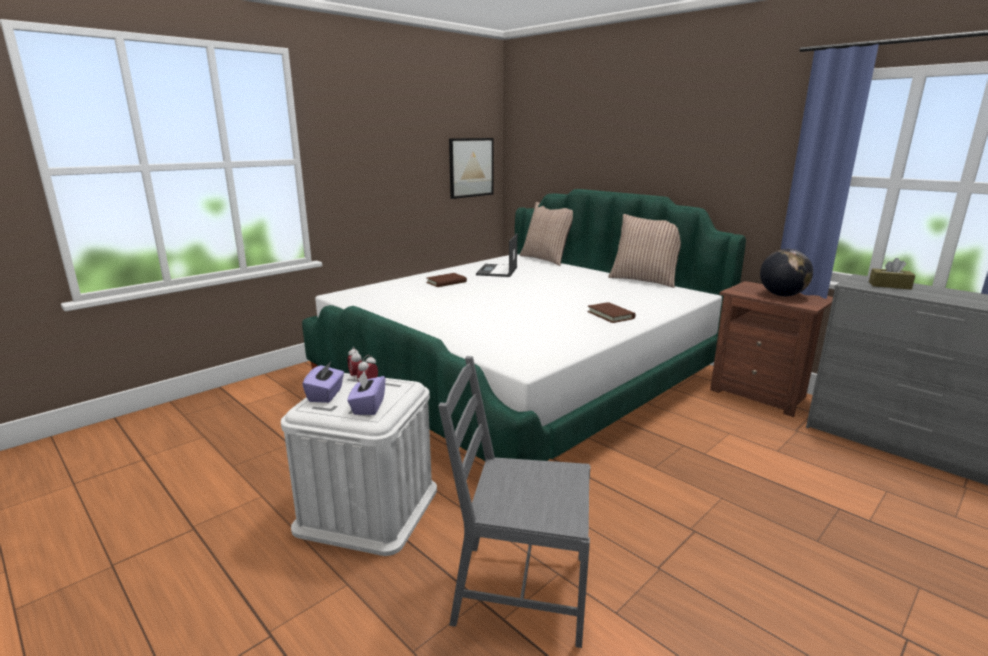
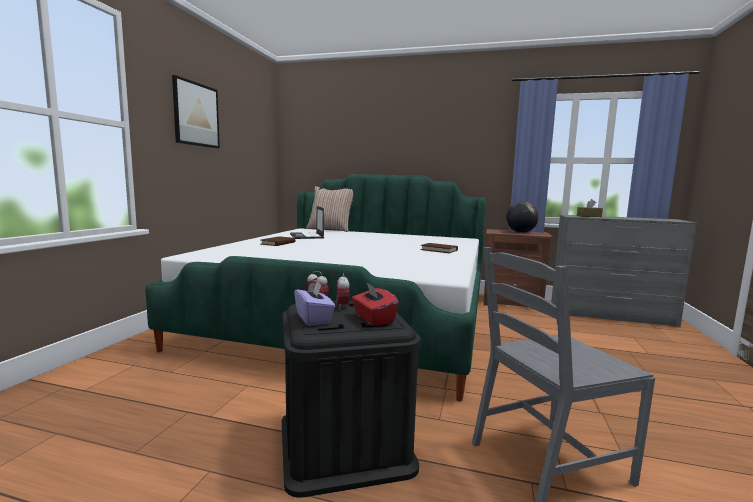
camera: 30 degrees left, 10 degrees down
(368, 406) = (373, 319): purple tissue box -> red tissue box
(368, 508) = (345, 444): white storage box -> black storage box
(471, 167) = (258, 158): picture -> picture (196, 114)
(645, 280) = (420, 235): pillow -> none

